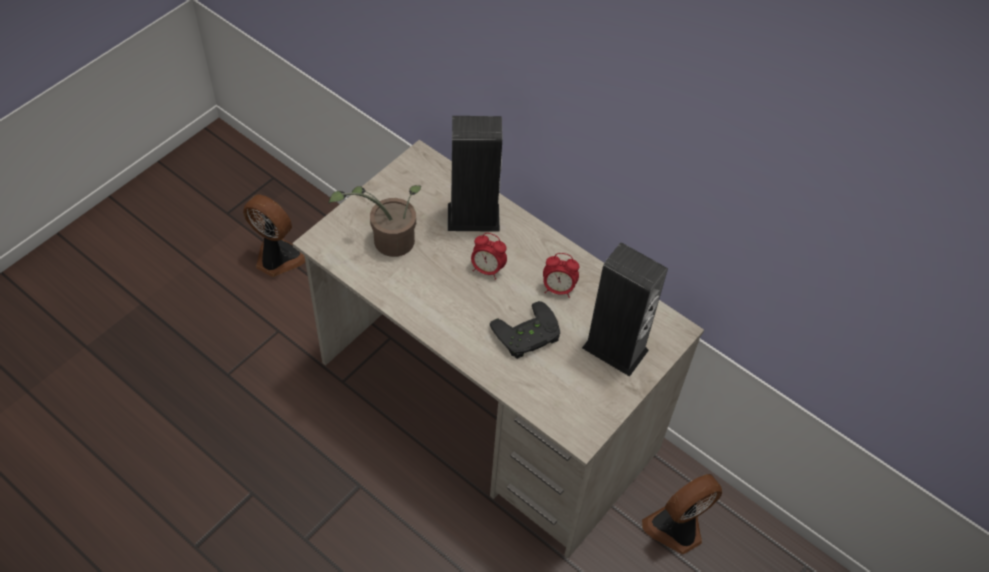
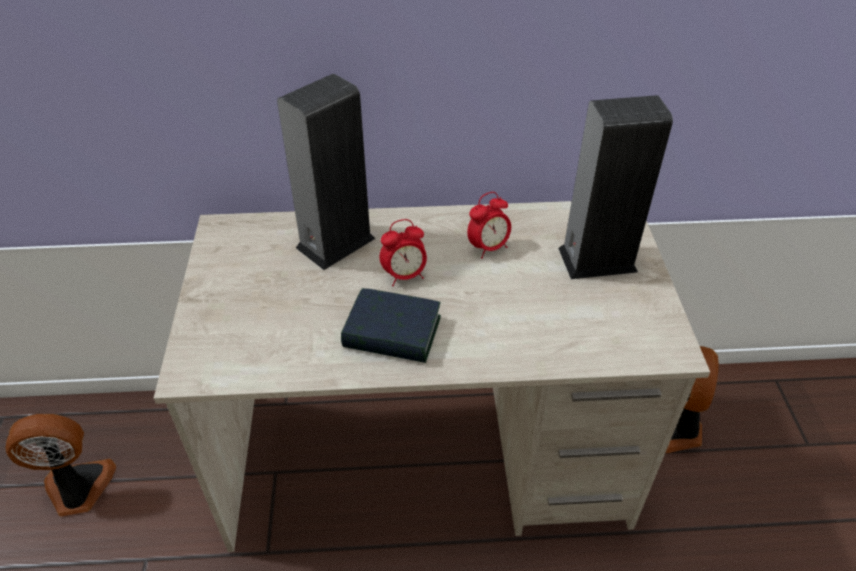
camera: 40 degrees left, 10 degrees down
(387, 241) = (271, 320): potted plant -> none
(440, 299) = (392, 333): none -> book
(528, 336) = (515, 304): black game controller -> none

